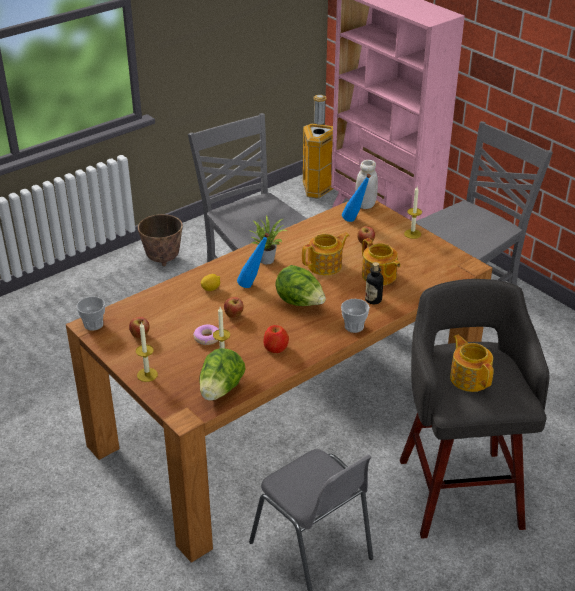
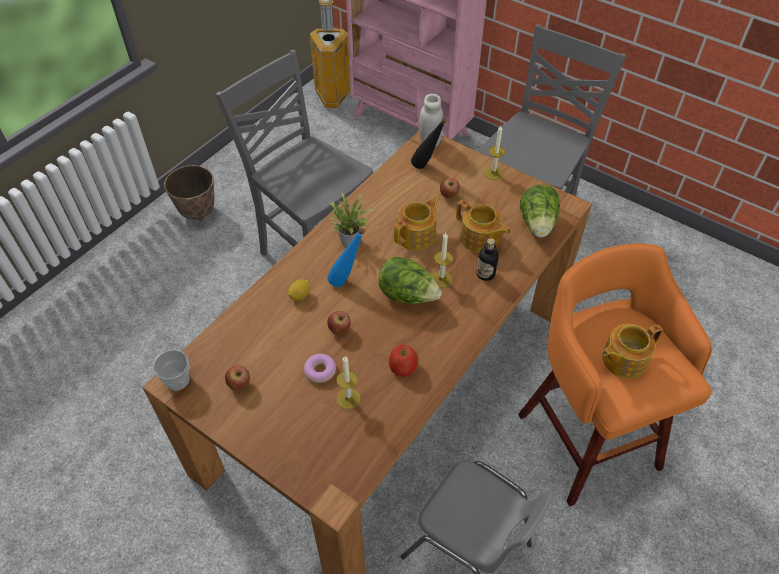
camera: 15 degrees left, 15 degrees up
(147, 375) = (267, 444): candle -> candle (441, 279)
(221, 390) = (362, 447): lettuce -> lettuce (537, 224)
(354, 326) = (478, 317): cup -> none
(355, 221) = (427, 167): blue bottle -> black bottle
(459, 489) = (586, 436): grey stool -> orange stool
(469, 378) = (622, 360): teapot -> teapot turned 75 degrees counterclockwise

